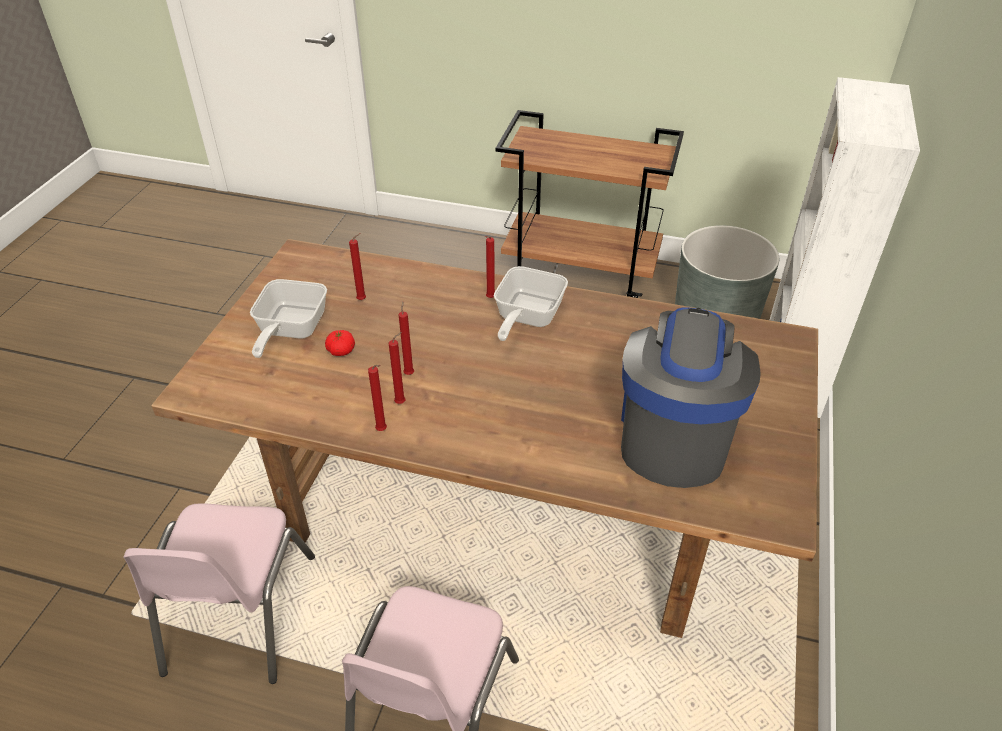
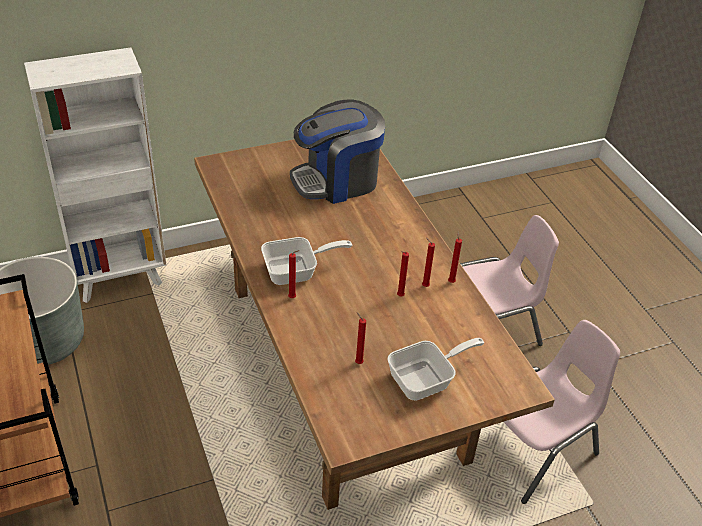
camera: 130 degrees left, 0 degrees up
(341, 351) = (415, 339): tomato -> none

